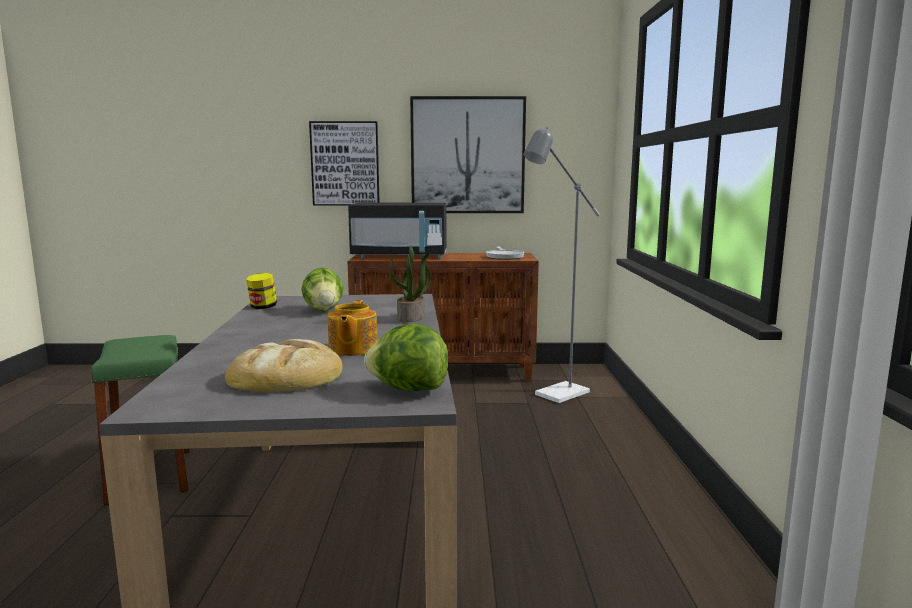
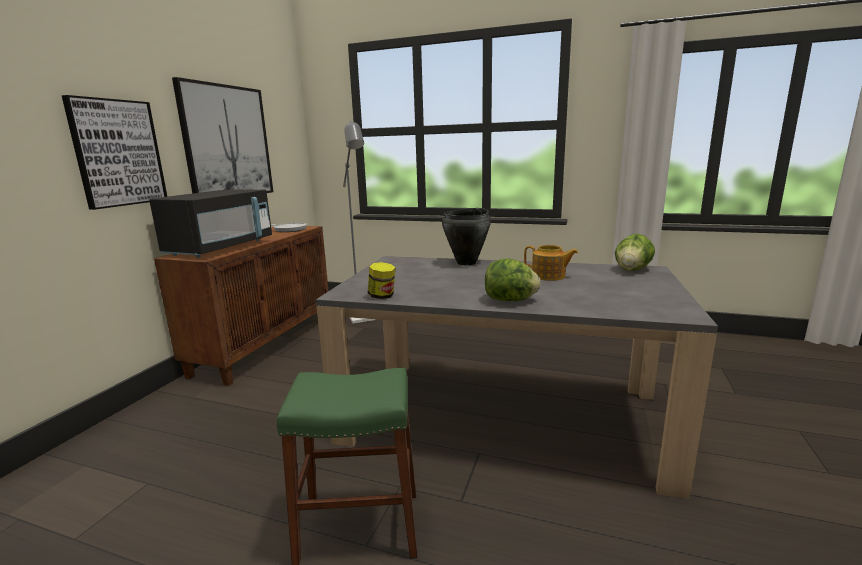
camera: 70 degrees left, 5 degrees up
(287, 376) = (610, 289): bread -> none
(323, 310) = (418, 280): lettuce -> lettuce (510, 300)
(411, 318) = (467, 263): potted plant -> black cooking pot

